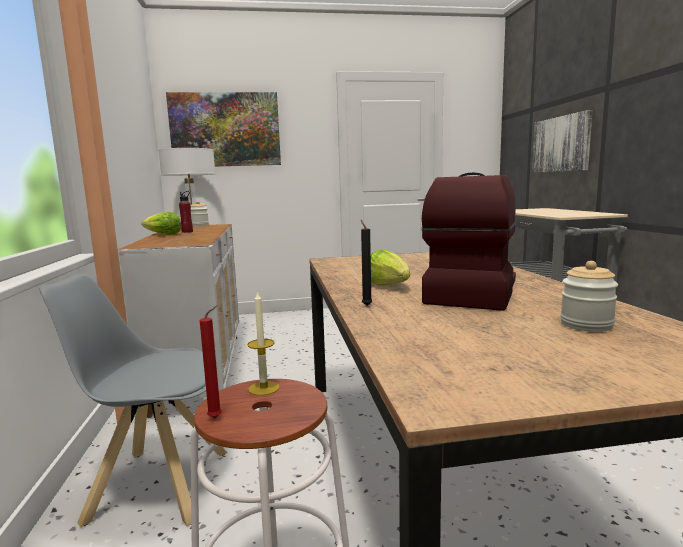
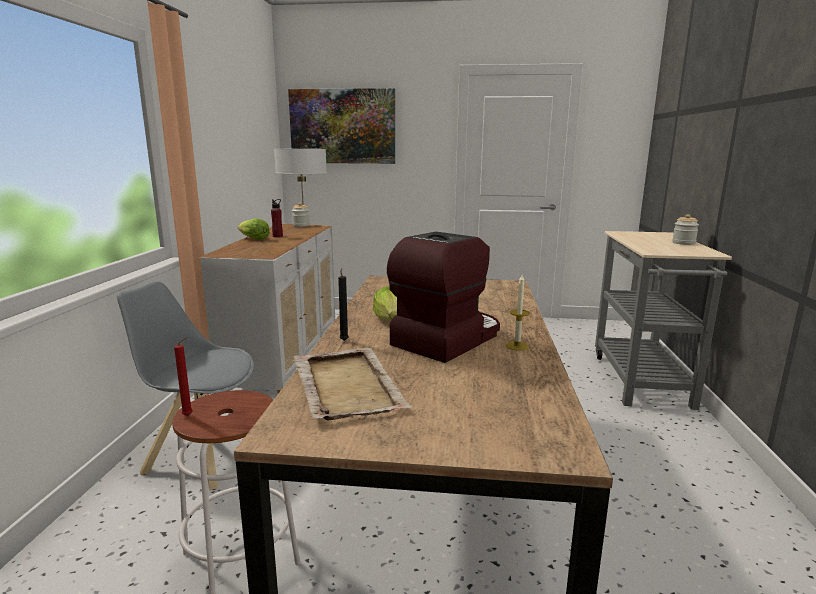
camera: 15 degrees right, 5 degrees up
(264, 388) = (239, 398): candle -> candle (517, 346)
(436, 341) = (346, 385): none -> beige tray
(561, 144) = (694, 161): picture -> none
(586, 324) = (487, 388): jar -> jar (683, 243)

